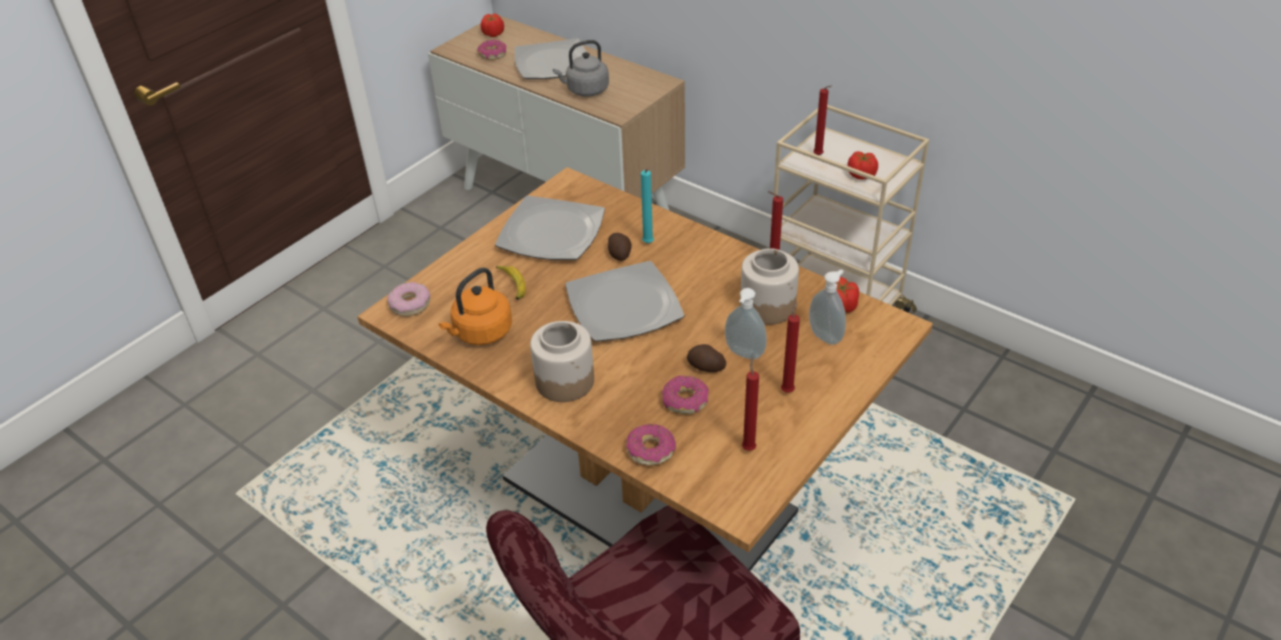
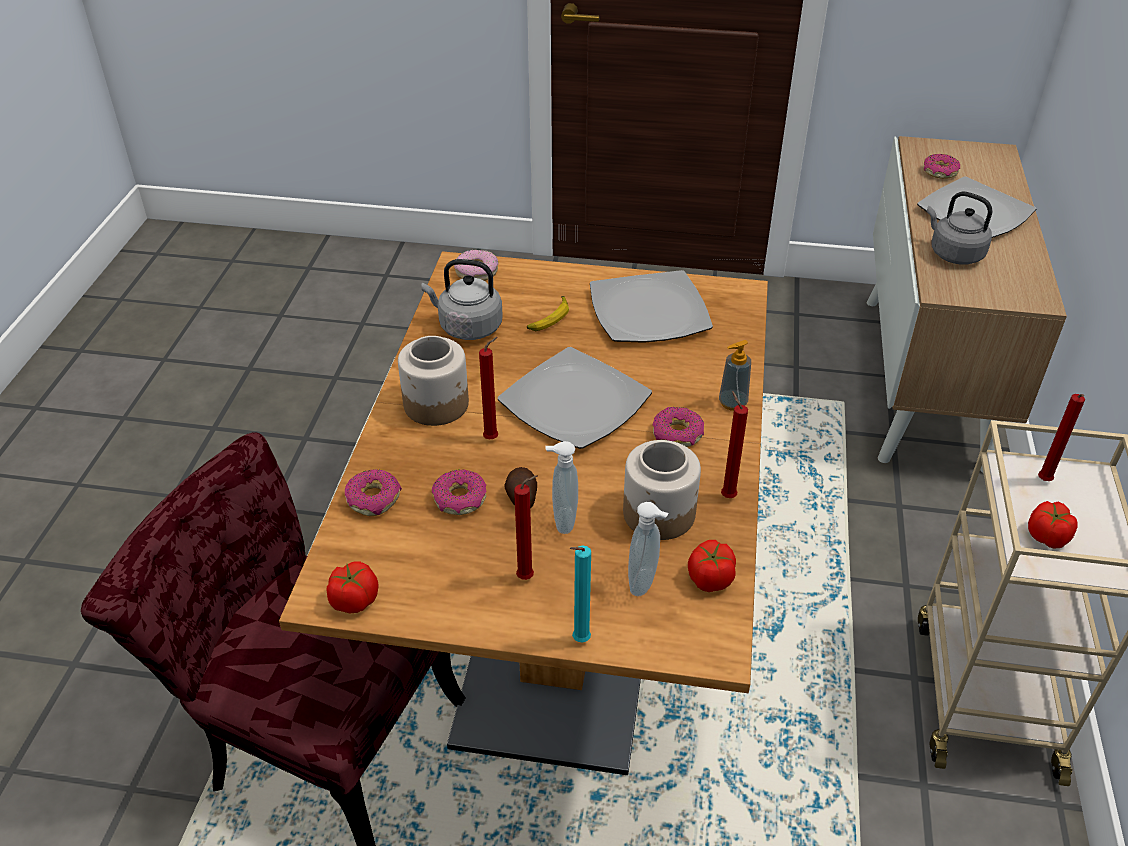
camera: 60 degrees right, 0 degrees up
(480, 333) = (467, 327): orange kettle -> grey kettle
(493, 34) = (976, 157): tomato -> tomato (354, 600)
(619, 253) = (656, 369): potato -> none
(648, 244) = (689, 383): turquoise candle -> turquoise candle (578, 641)
(684, 233) = (732, 403): none -> soap dispenser
(696, 269) = (677, 434): none -> donut
(748, 447) = (418, 573): red candle -> red candle (493, 438)

